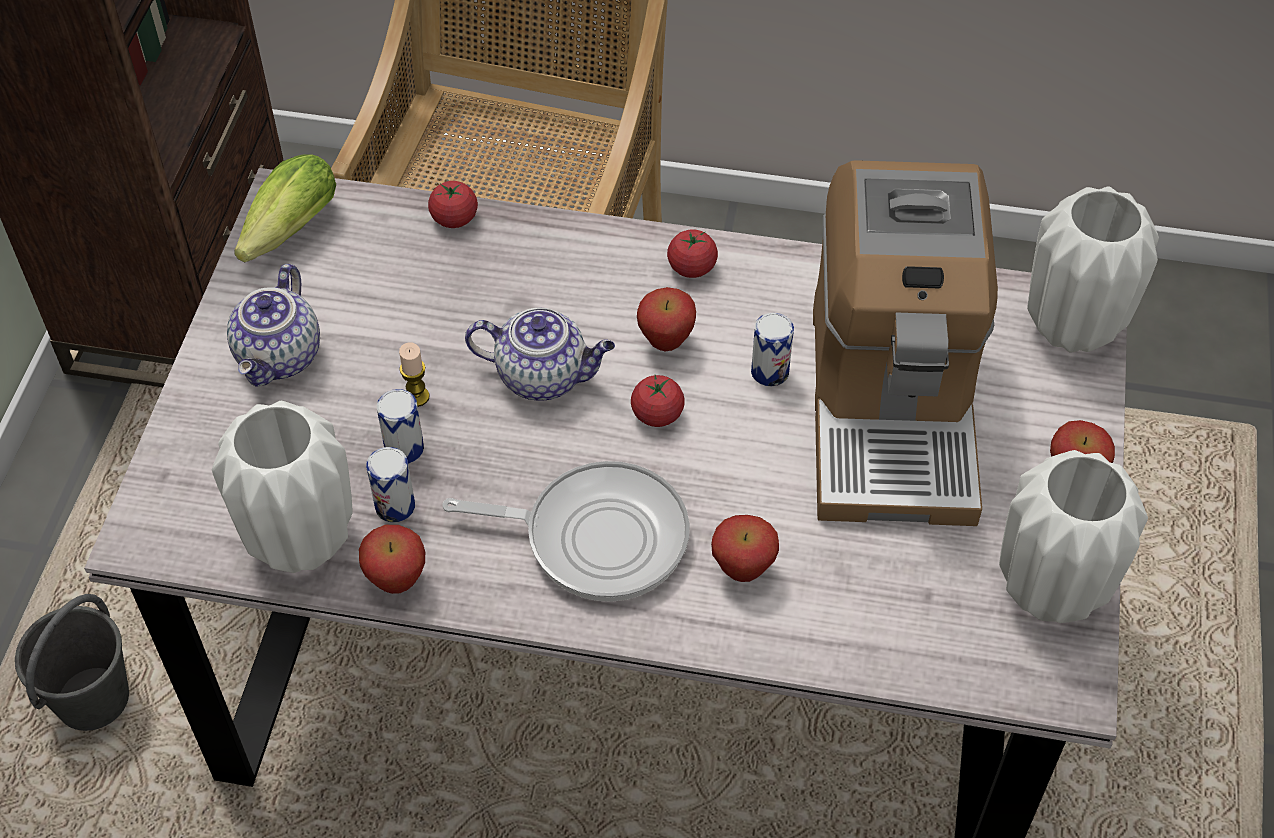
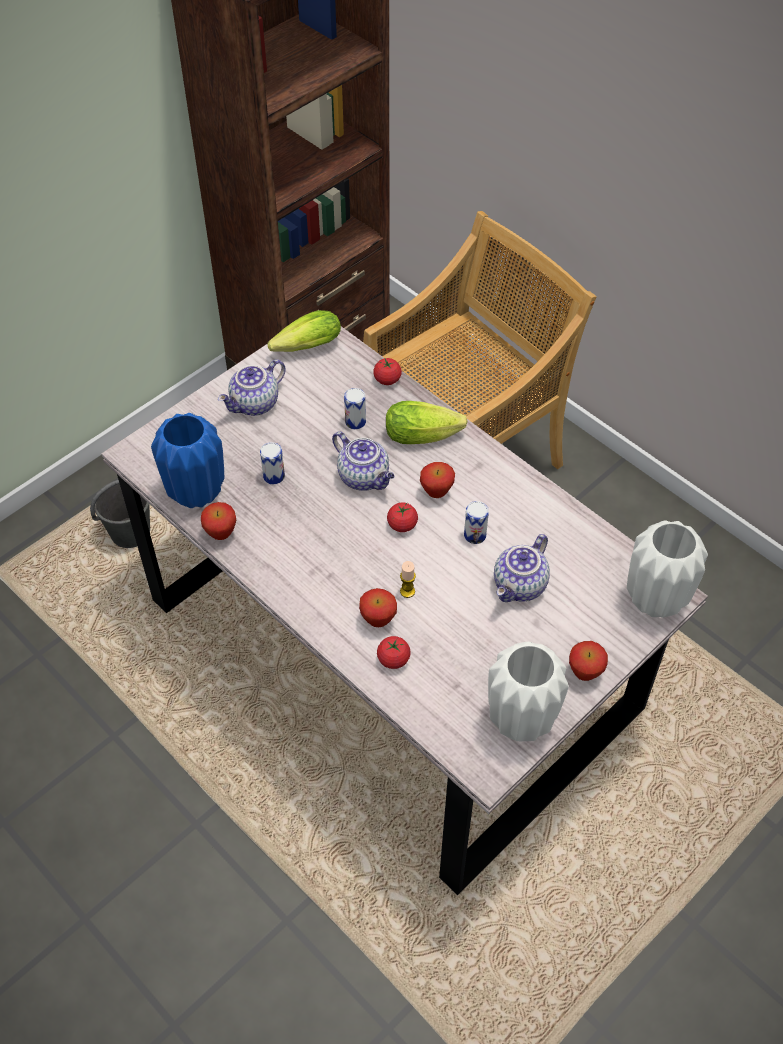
camera: 35 degrees right, 0 degrees up
(302, 541) = (197, 493): white vase -> blue vase
(395, 506) = (248, 500): can -> can (355, 421)
(417, 397) = (299, 455): candle -> candle (407, 591)
(580, 269) = (426, 435): none -> lettuce
(596, 536) = (324, 565): frying pan -> none
(691, 267) = (481, 463): tomato -> tomato (393, 659)
(891, 407) = (520, 586): coffee machine -> teapot

